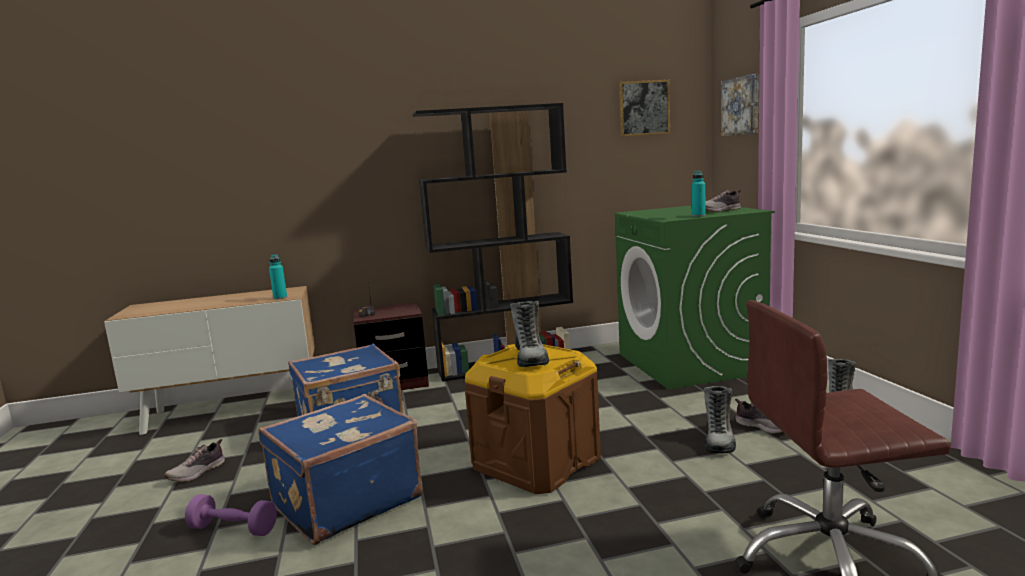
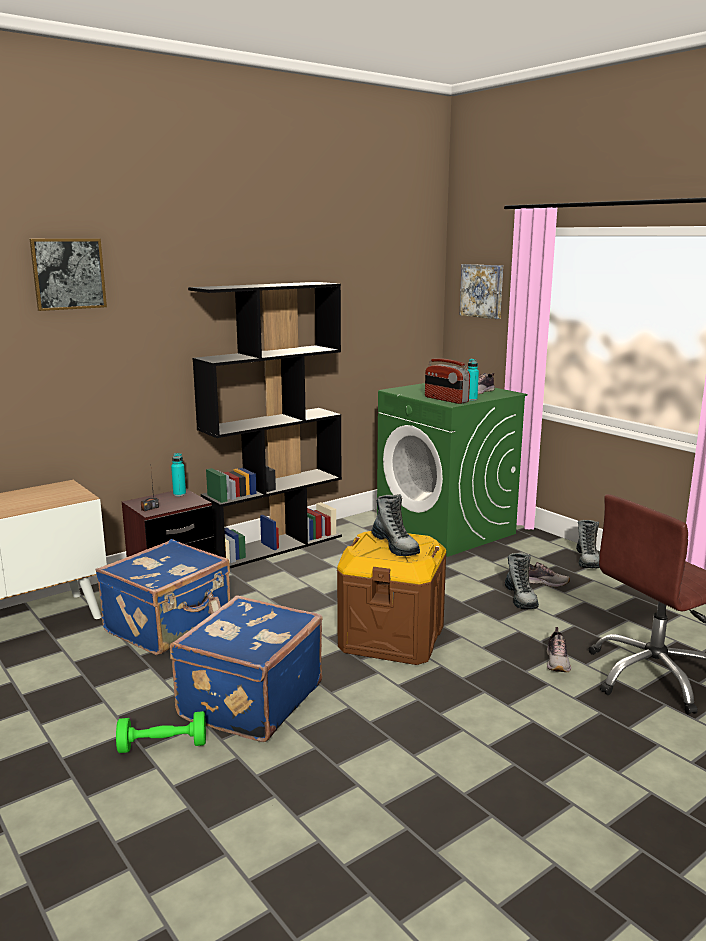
camera: 25 degrees left, 5 degrees up
(198, 472) = (49, 701): shoe -> shoe (557, 662)
(233, 529) = (163, 746): purple dumbbell -> green dumbbell
(280, 298) = (71, 498): turquoise bottle -> turquoise bottle (179, 494)
(644, 108) = (393, 284): picture -> picture (68, 274)
(669, 216) = (446, 400): none -> radio

